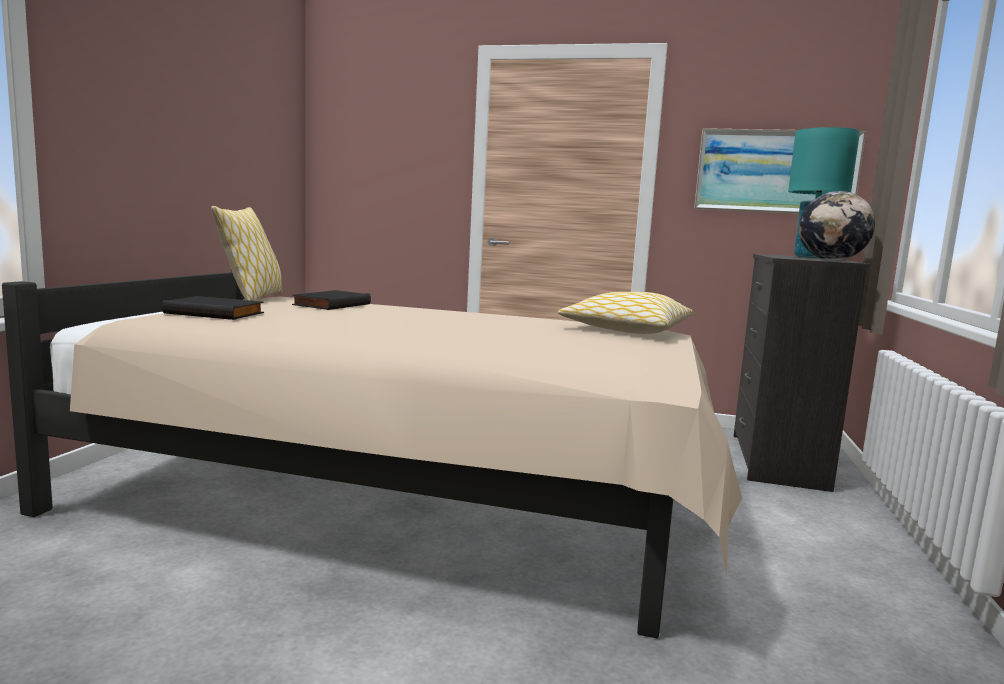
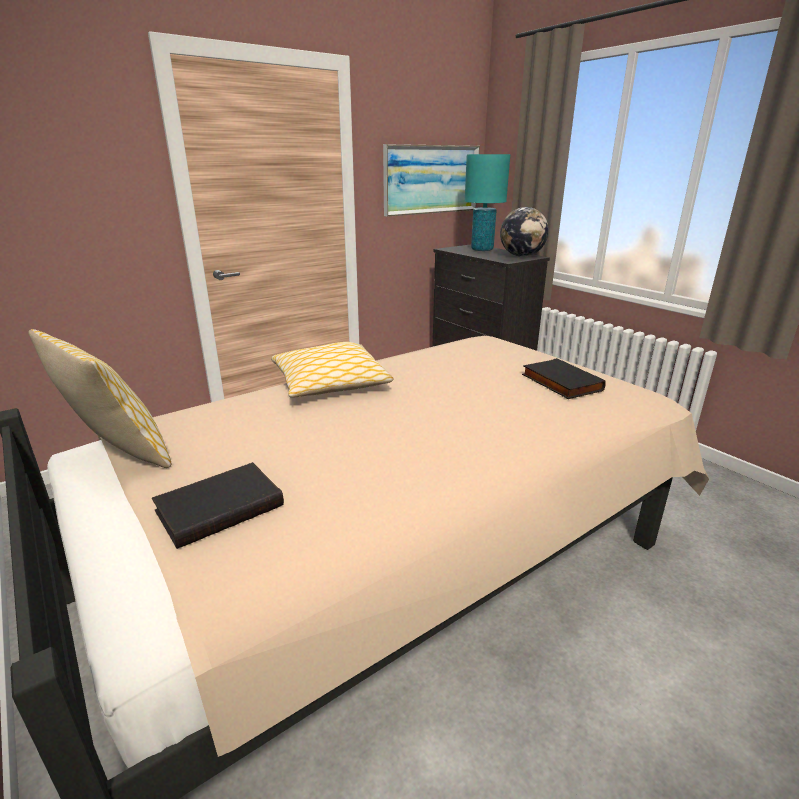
camera: 50 degrees left, 15 degrees up
(331, 304) = (235, 421): black book -> black book (559, 383)
(626, 330) = (479, 349): pillow -> pillow (330, 384)

